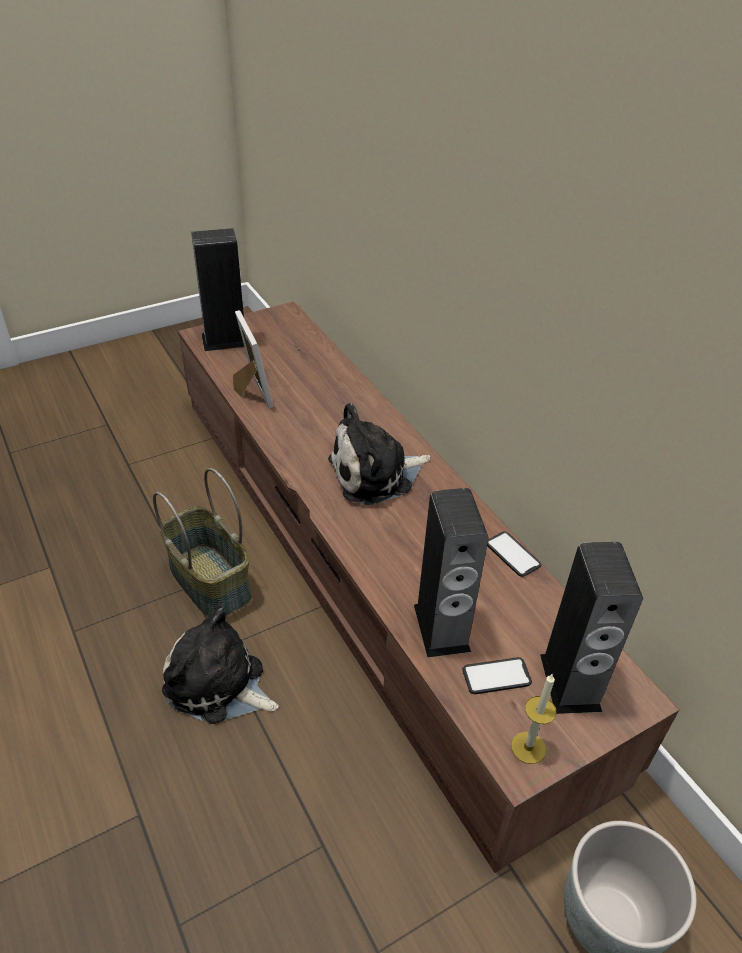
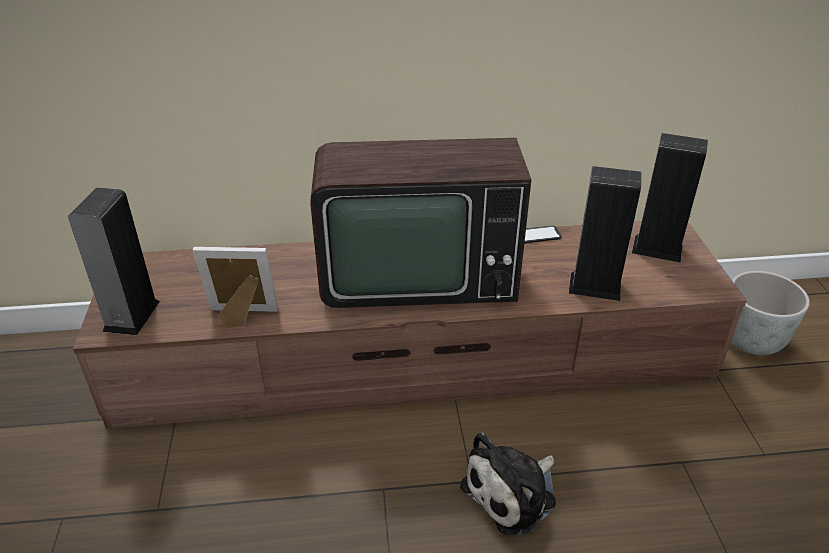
camera: 65 degrees left, 5 degrees down
(211, 581) = (386, 470): basket -> none
(375, 474) = (414, 272): plush toy -> television
(496, 676) = (645, 276): phone -> none
(528, 747) = (704, 281): candle -> none

